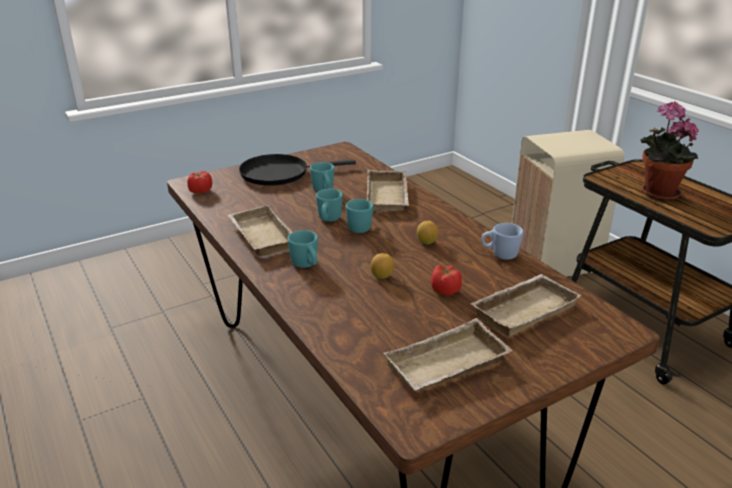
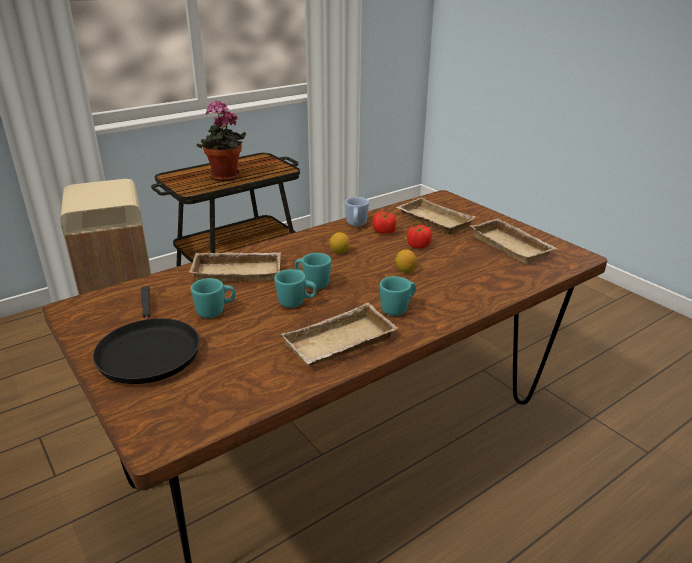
camera: 95 degrees left, 0 degrees up
(200, 191) = (195, 421): tomato -> tomato (384, 231)

